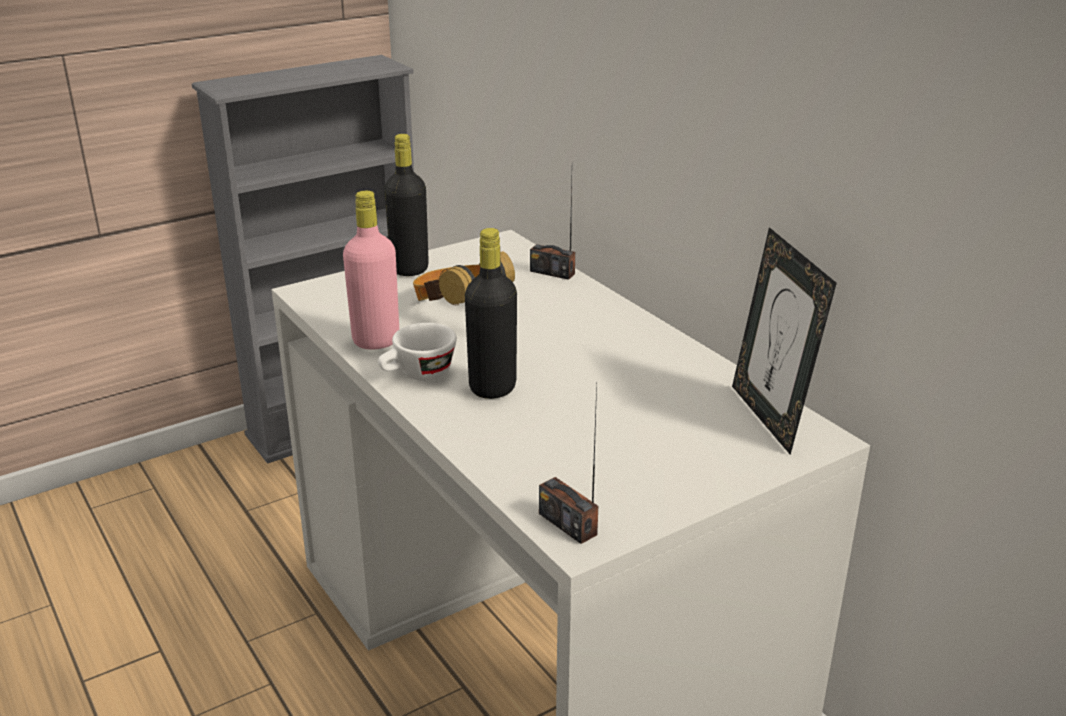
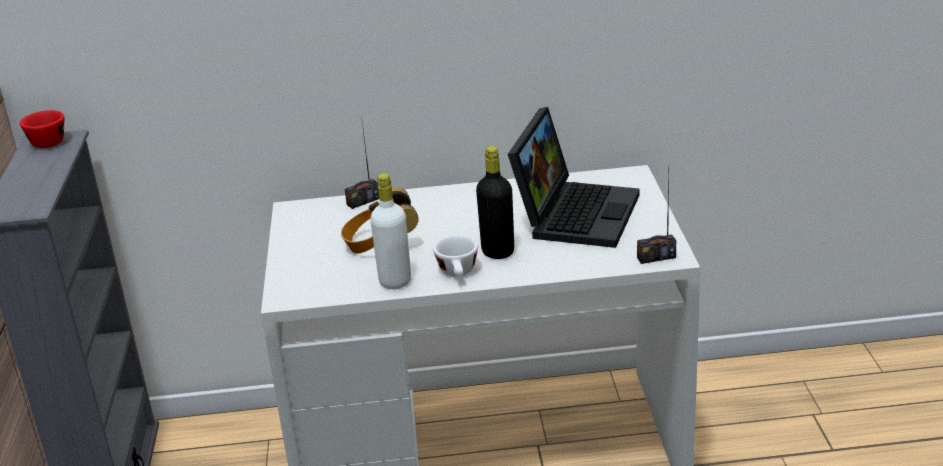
camera: 60 degrees left, 0 degrees up
(373, 62) = (48, 141): none -> red cup
(376, 341) = (395, 281): pink bottle -> white bottle
(409, 269) = (295, 251): black bottle -> none
(647, 418) = (574, 213): none -> laptop
(769, 417) = (602, 181): picture frame -> none

